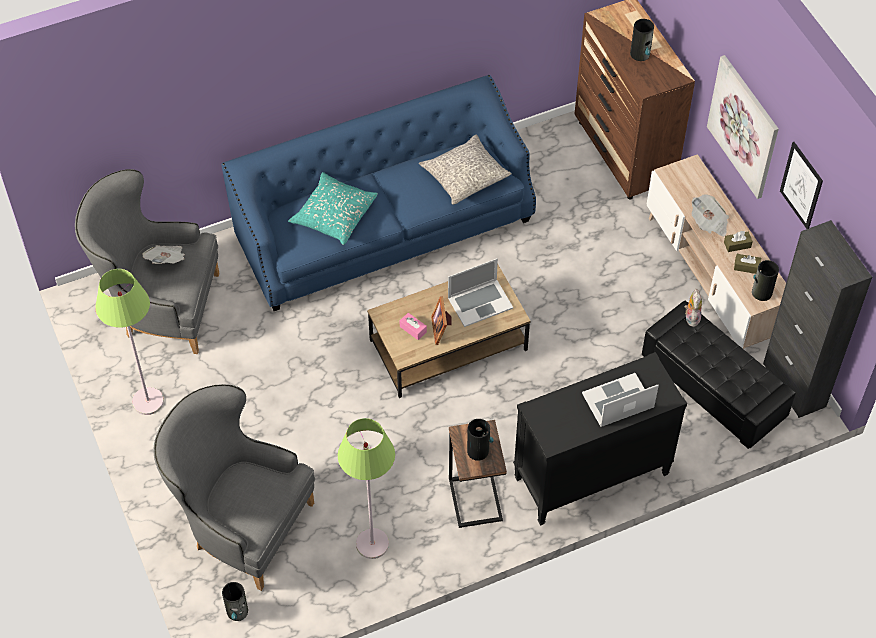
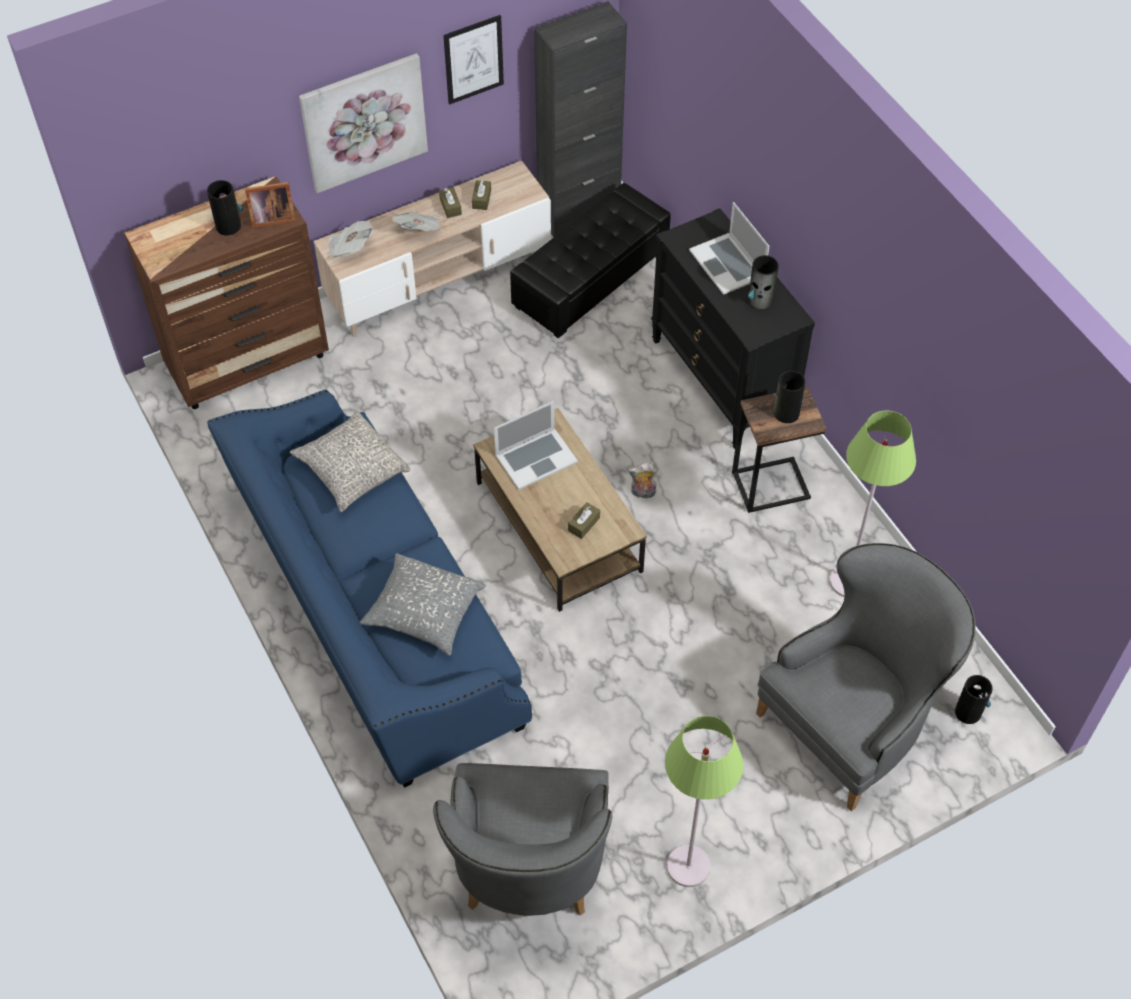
camera: 95 degrees left, 0 degrees up
(167, 260) = (514, 817): newspaper -> newspaper (350, 248)
(241, 524) = (852, 723): grey armchair -> grey armchair turned 150 degrees counterclockwise
(334, 215) = (424, 611): turquoise pillow -> grey pillow
(413, 329) = (584, 524): pink tissue box -> brown tissue box
(441, 328) = (579, 494): picture frame -> picture frame (271, 217)
(480, 302) = (536, 458): laptop -> laptop turned 90 degrees clockwise
(691, 317) = (535, 264): plush toy -> plush toy (642, 493)
(761, 292) = (516, 188): vase -> vase (760, 300)

